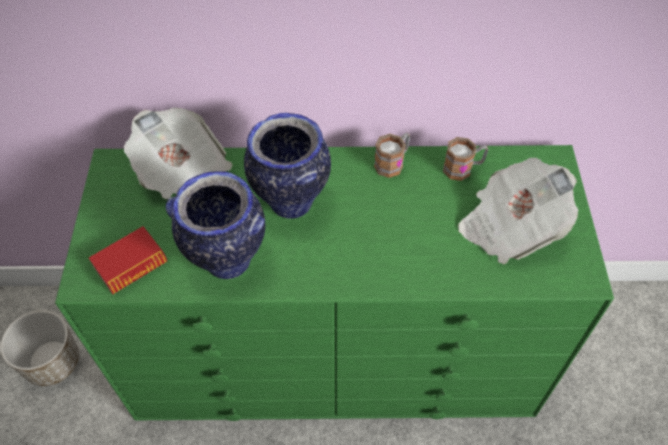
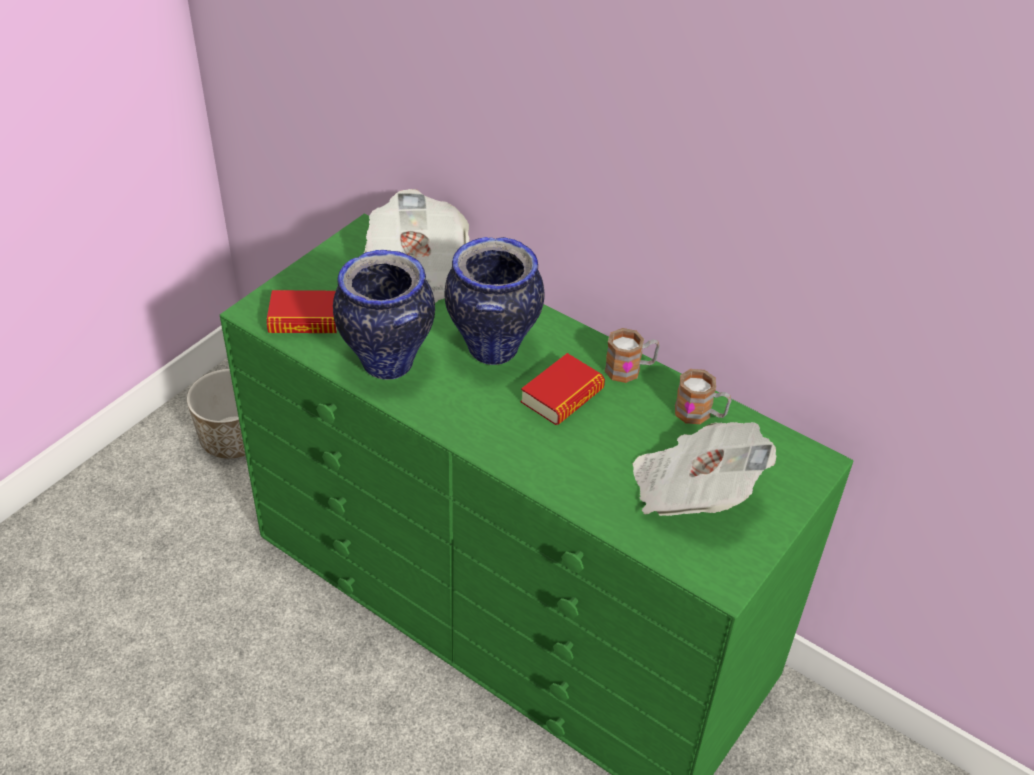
camera: 35 degrees right, 10 degrees down
(369, 210) = (562, 396): none -> book

